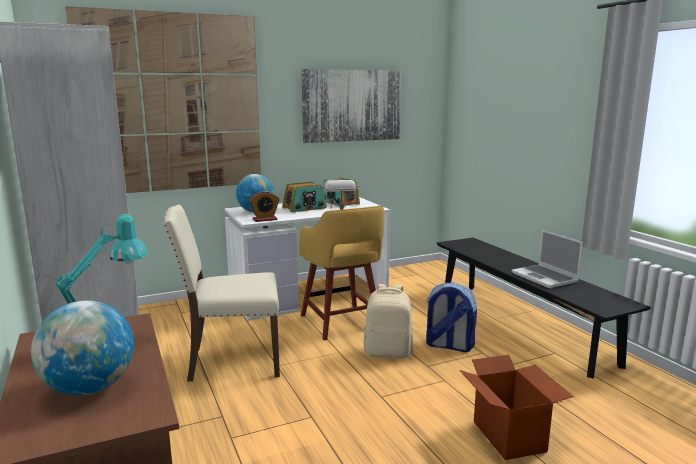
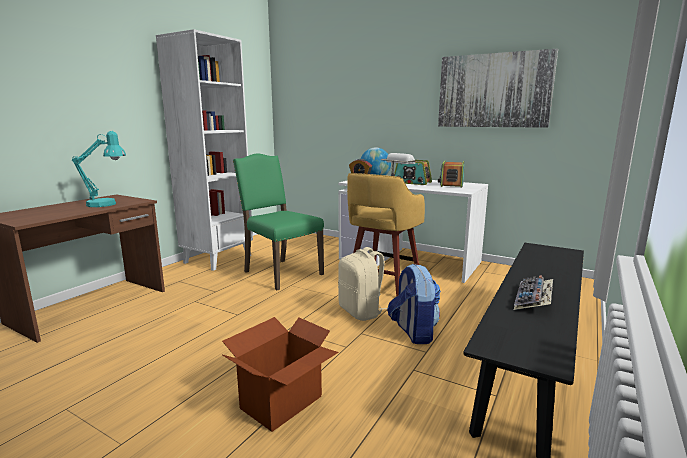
camera: 55 degrees right, 0 degrees up
(90, 388) = (53, 211): globe -> none
(173, 103) = (343, 92): picture -> none
(232, 361) = (280, 273): beige chair -> green chair
(545, 277) = (533, 300): laptop -> keyboard

